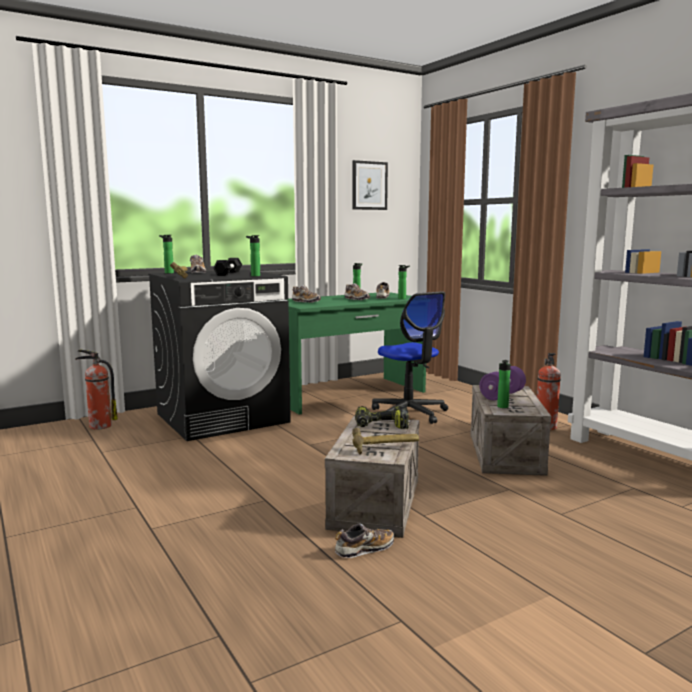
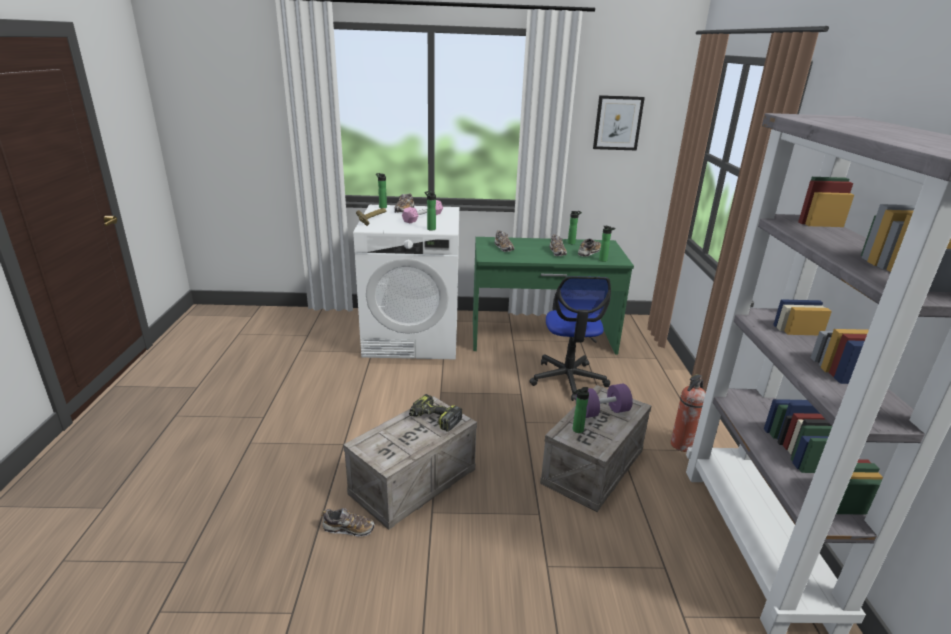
camera: 30 degrees right, 15 degrees up
(99, 426) = (325, 320): fire extinguisher -> none
(223, 418) = (413, 337): black washing machine -> white washing machine
(228, 273) = (423, 217): black dumbbell -> pink dumbbell
(385, 449) = (400, 451): hammer -> none

